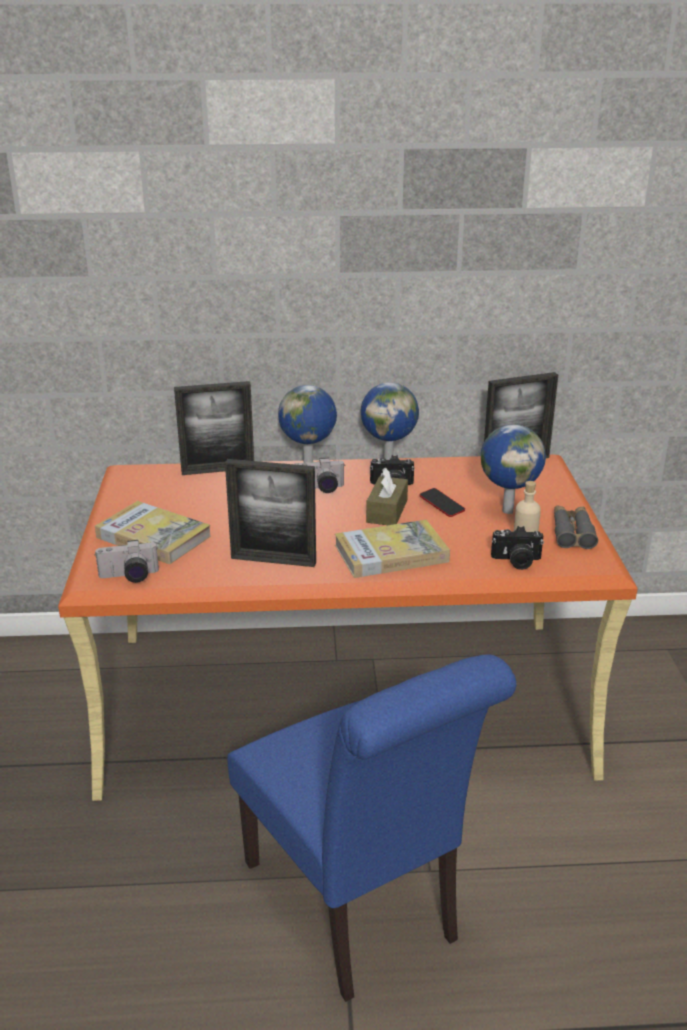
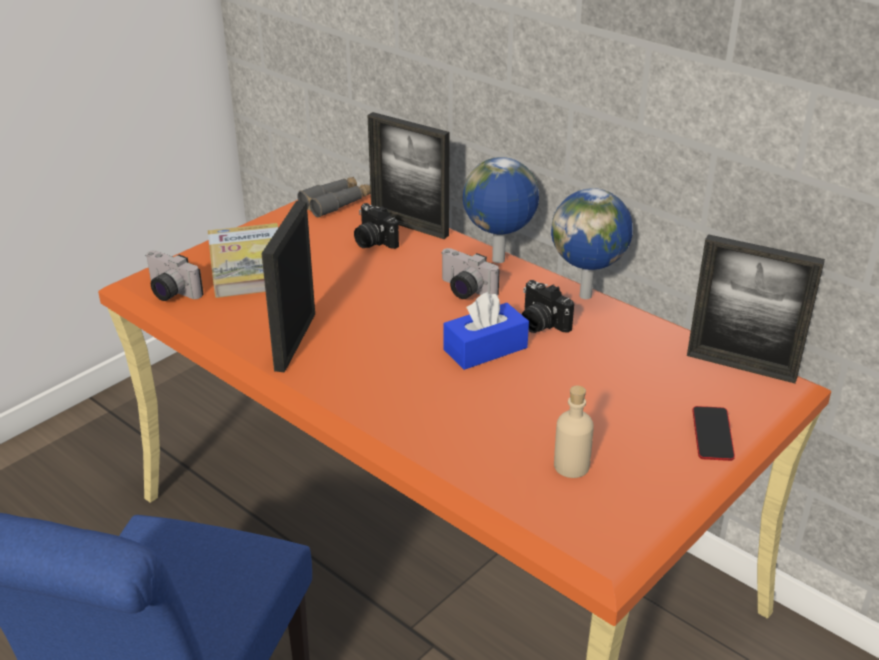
camera: 45 degrees right, 5 degrees up
(273, 560) = (295, 341): picture frame -> picture frame turned 45 degrees clockwise
(387, 511) = (485, 349): brown tissue box -> blue tissue box
(391, 553) = (407, 396): book -> none
(441, 505) = (553, 373): phone -> phone (712, 437)
(507, 510) = (617, 420): globe -> none
(516, 561) = (515, 484): camera -> camera (373, 241)
(572, 533) = (646, 491): grey binoculars -> grey binoculars (336, 203)

